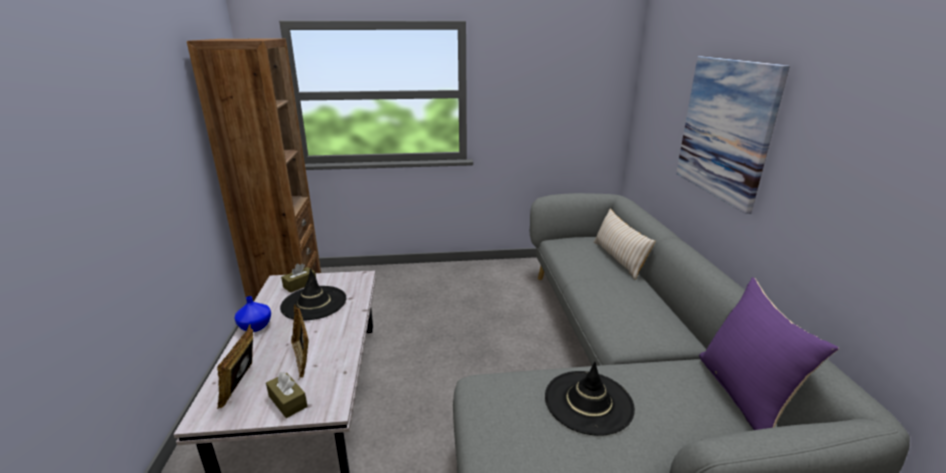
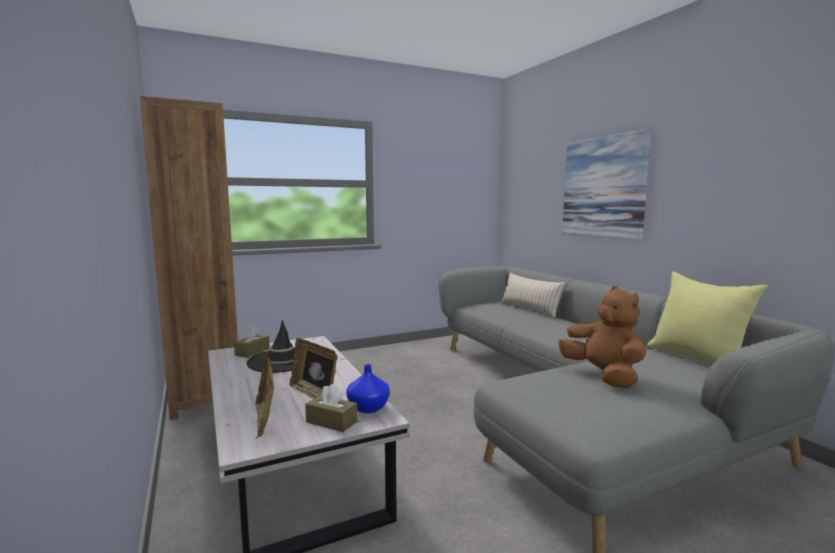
camera: 20 degrees left, 15 degrees down
(256, 326) = (233, 382): blue vase -> blue vase (368, 407)
(588, 402) = (603, 376): black hat -> brown plush toy
(745, 395) = (698, 359): purple pillow -> yellow pillow

